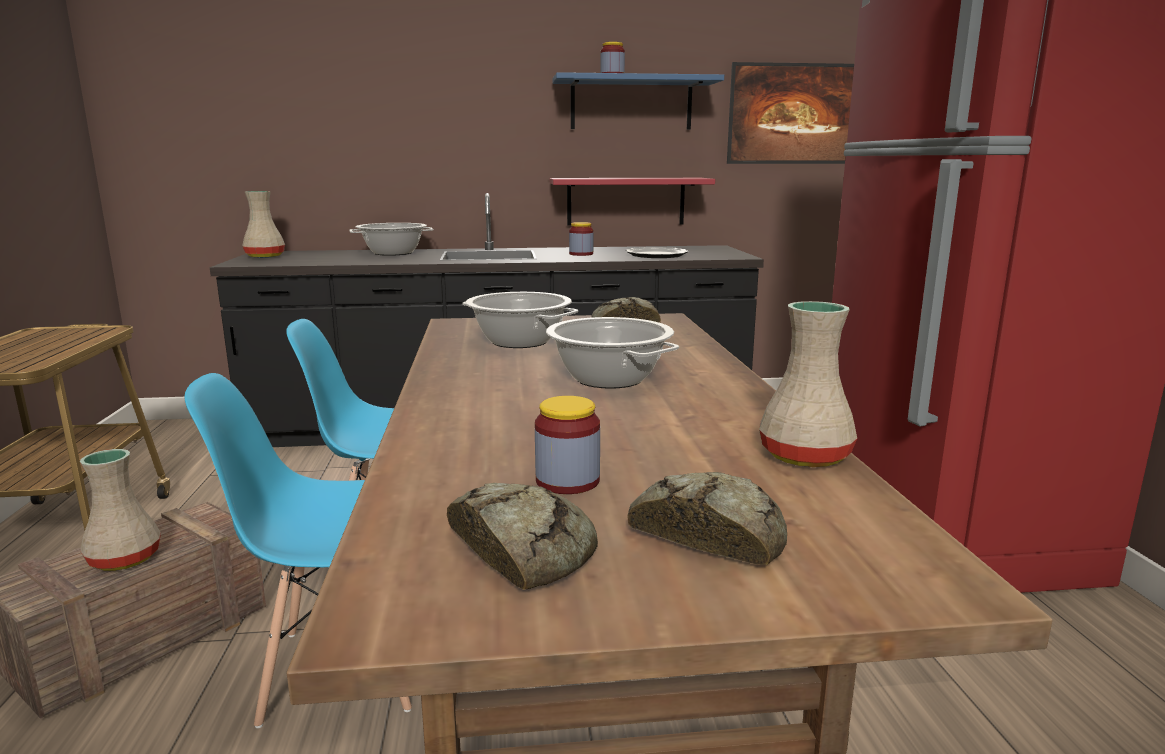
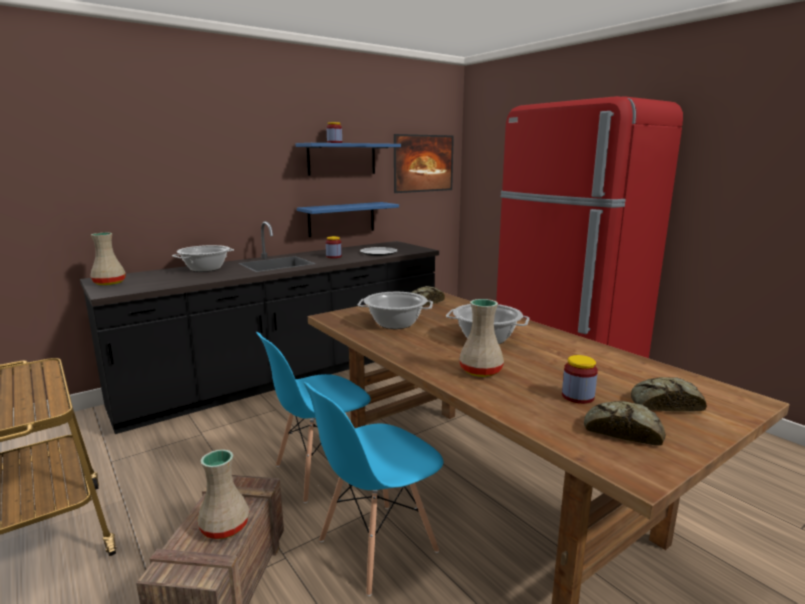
camera: 30 degrees left, 0 degrees up
(626, 201) = (341, 219): red shelf -> blue shelf
(805, 455) = (630, 361): beige vase -> beige vase (480, 370)

